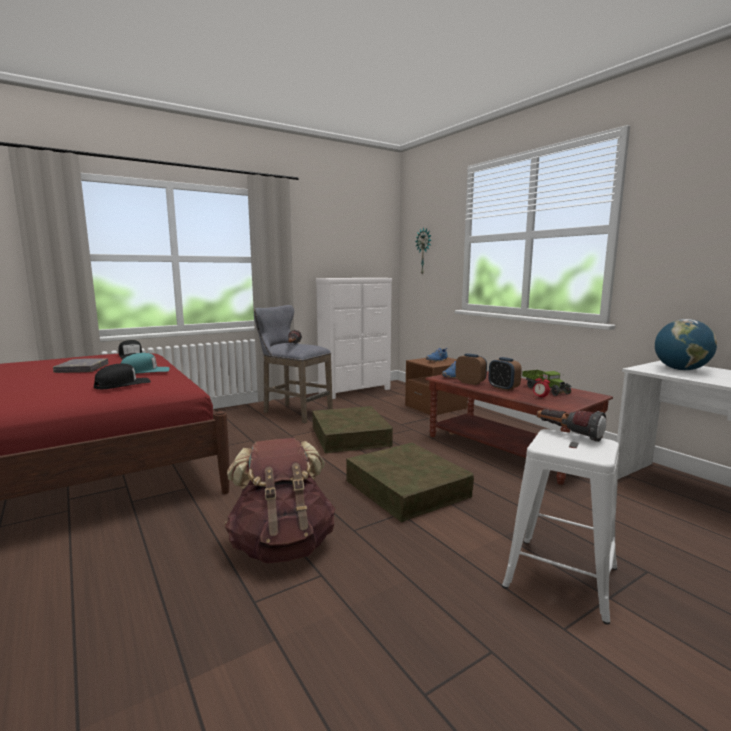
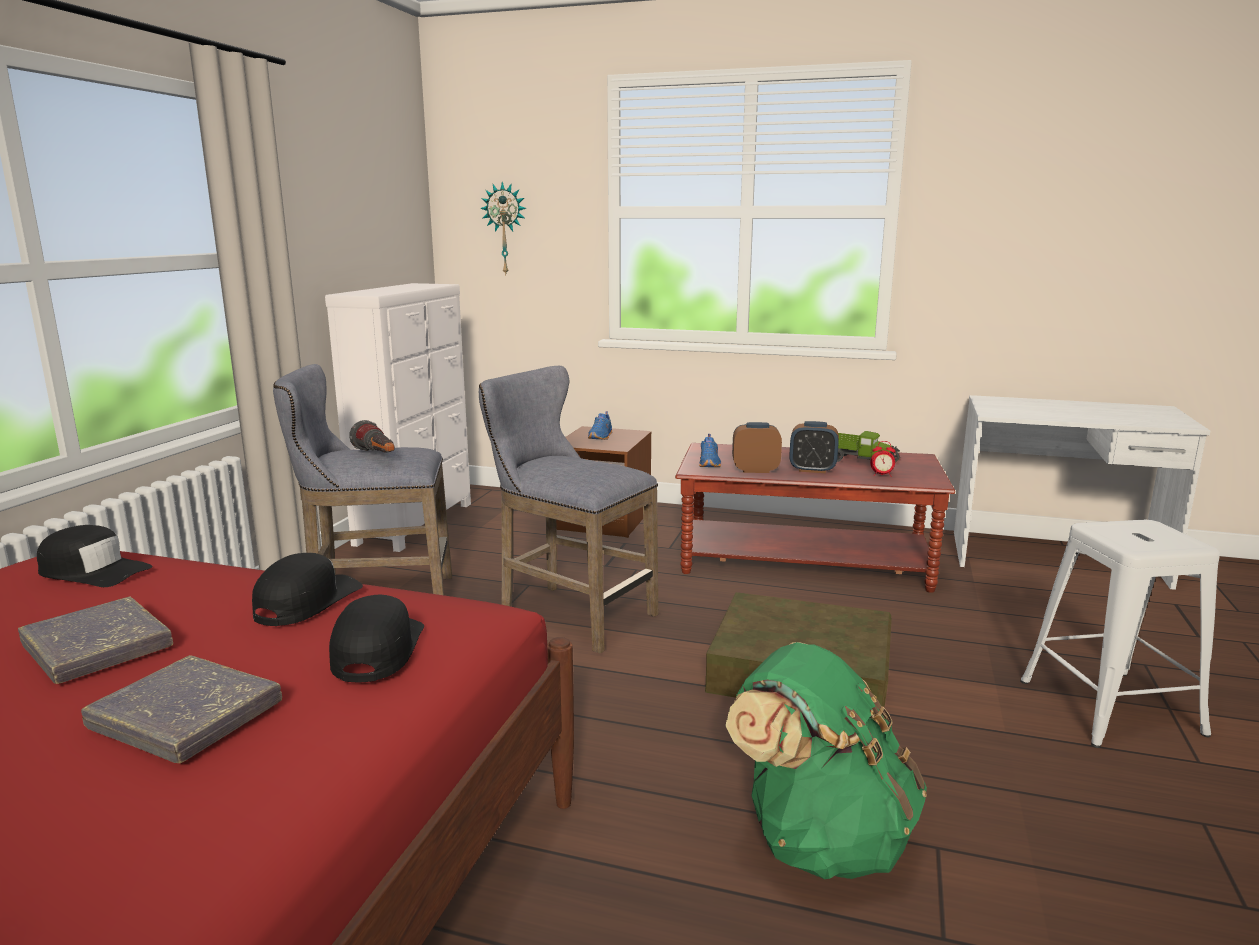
camera: 40 degrees left, 5 degrees up
(50, 384) = (186, 717): none -> grey book
(145, 371) = (307, 601): turquoise cap -> black cap
(282, 546) = (820, 838): brown backpack -> green backpack
(350, 436) = (569, 613): brown storage box -> grey stool
(568, 434) = (1109, 524): flashlight -> none
(681, 369) = (1024, 408): globe -> none

